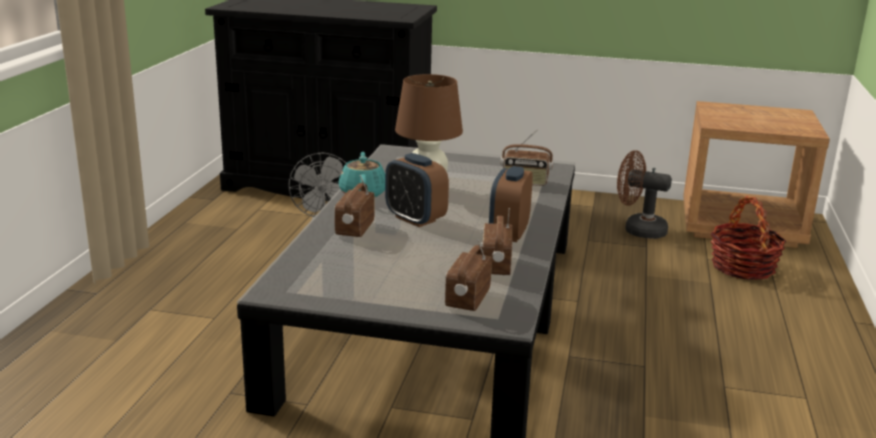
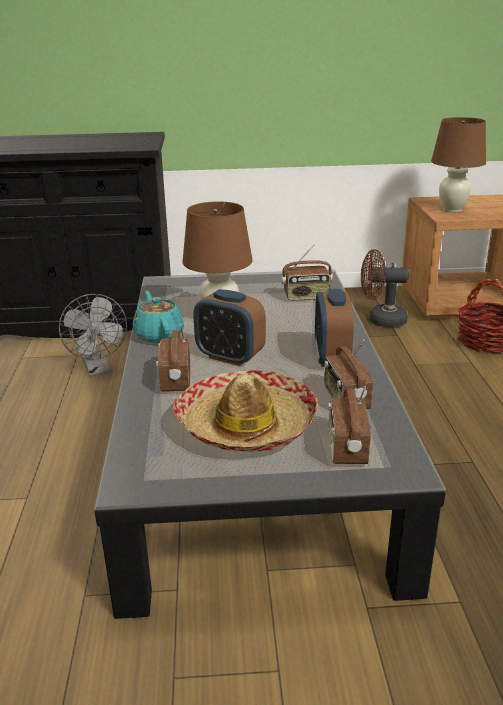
camera: 15 degrees left, 5 degrees up
(393, 269) = (246, 425): none -> hat
(732, 118) = (452, 209): none -> brown table lamp

